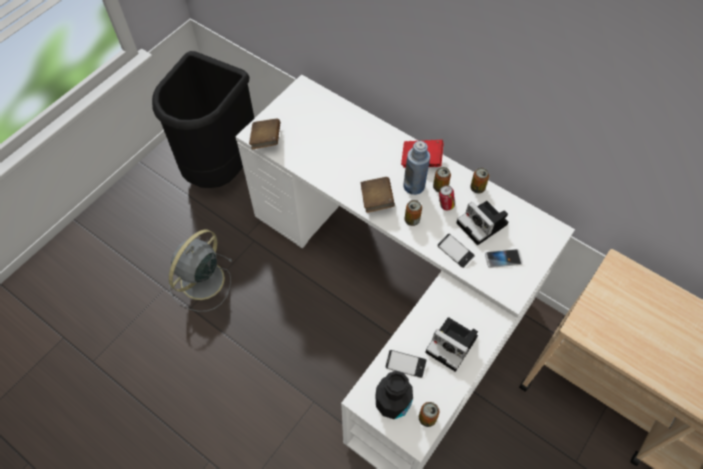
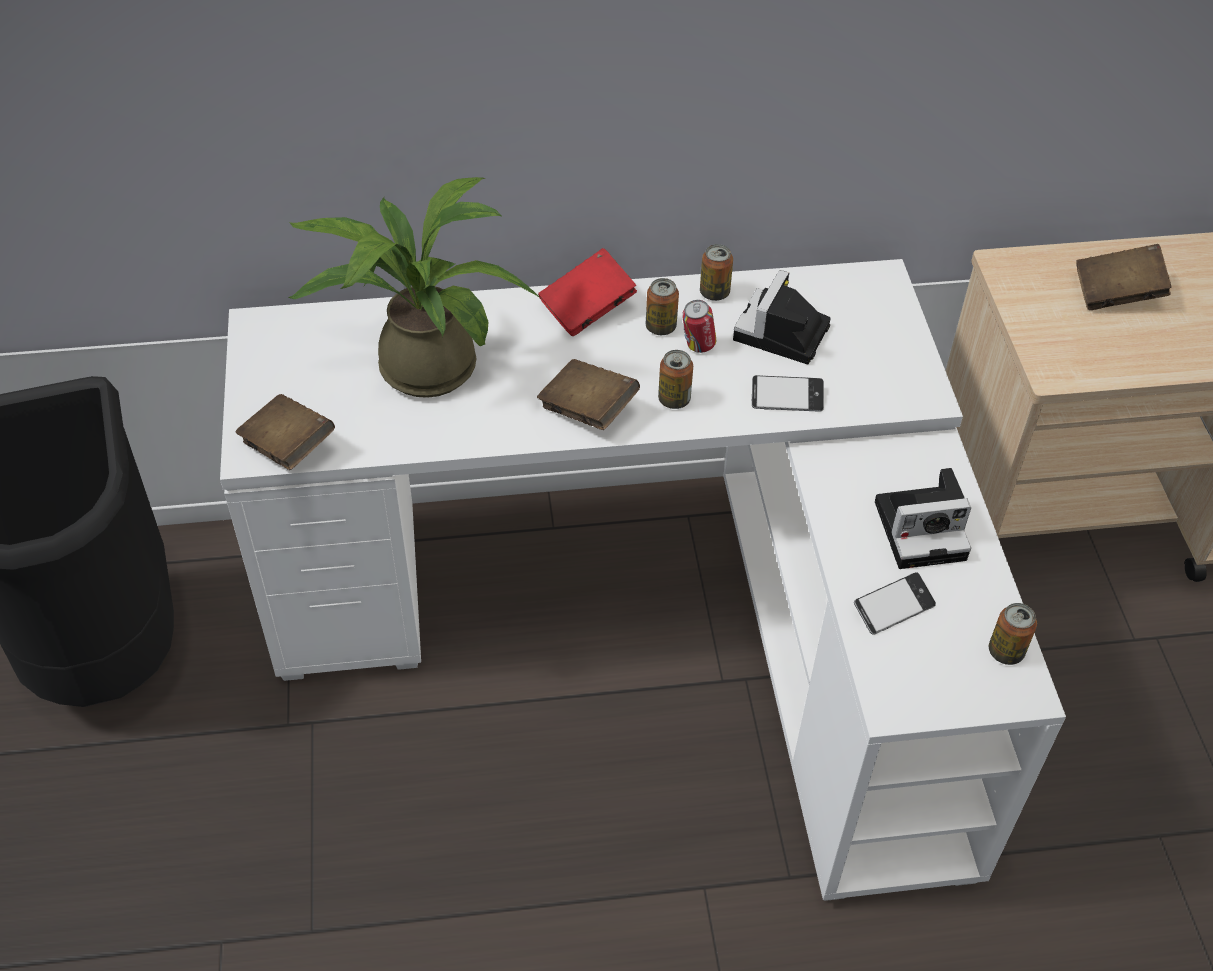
camera: 45 degrees left, 10 degrees down
(201, 282) = (284, 870): grey fan -> none
(339, 138) = (418, 362): none -> potted plant
(392, 402) = (937, 671): black bottle -> none
(414, 186) = (620, 351): blue bottle -> none
(483, 225) = (781, 335): camera -> camera turned 105 degrees clockwise
(503, 258) = (860, 360): phone -> none
(655, 316) = (1116, 294): none -> brown book

